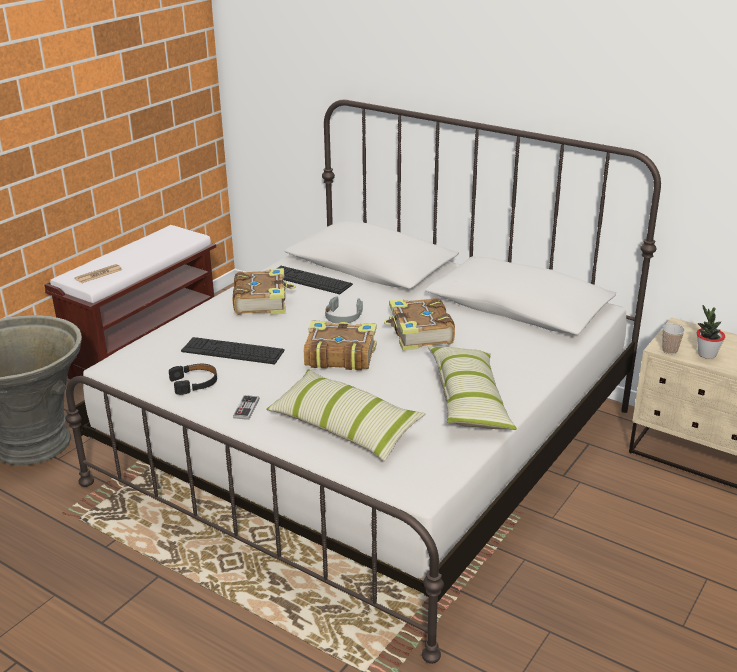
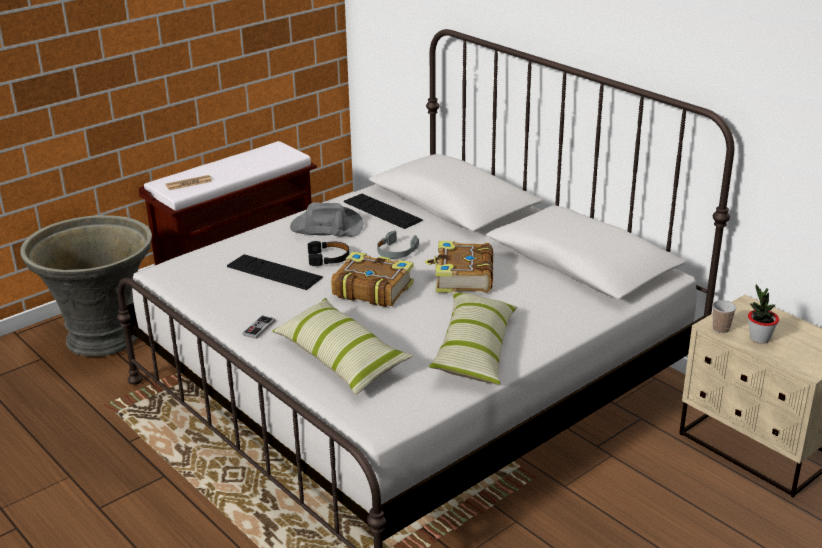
camera: 15 degrees right, 0 degrees up
(194, 383) = (224, 298): black headphones -> black headphones (329, 258)
(262, 301) = (326, 227): book -> grey hat

